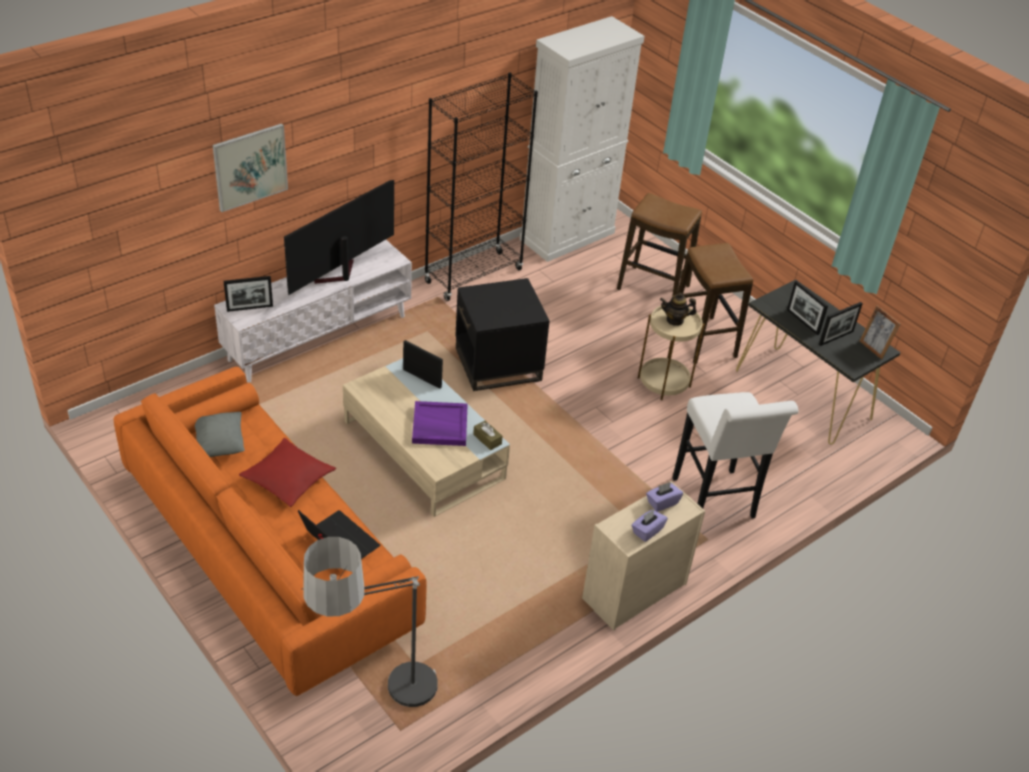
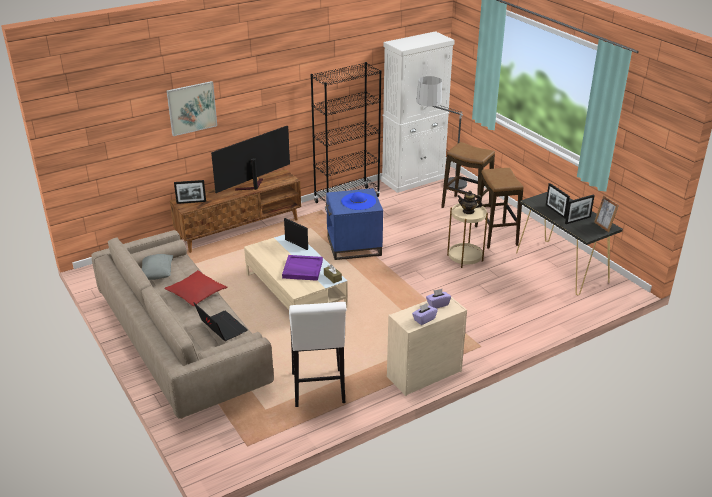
camera: 10 degrees right, 10 degrees down
(269, 554) = (182, 344): orange sofa -> beige sofa
(318, 337) = (240, 230): white tv stand -> brown tv stand
(379, 709) = (235, 433): floor lamp -> floor lamp (441, 190)
(498, 365) = (354, 246): black side table -> blue side table
(509, 304) = (358, 201): none -> blue hat
(715, 503) = (490, 326): white stool -> white stool (318, 391)

